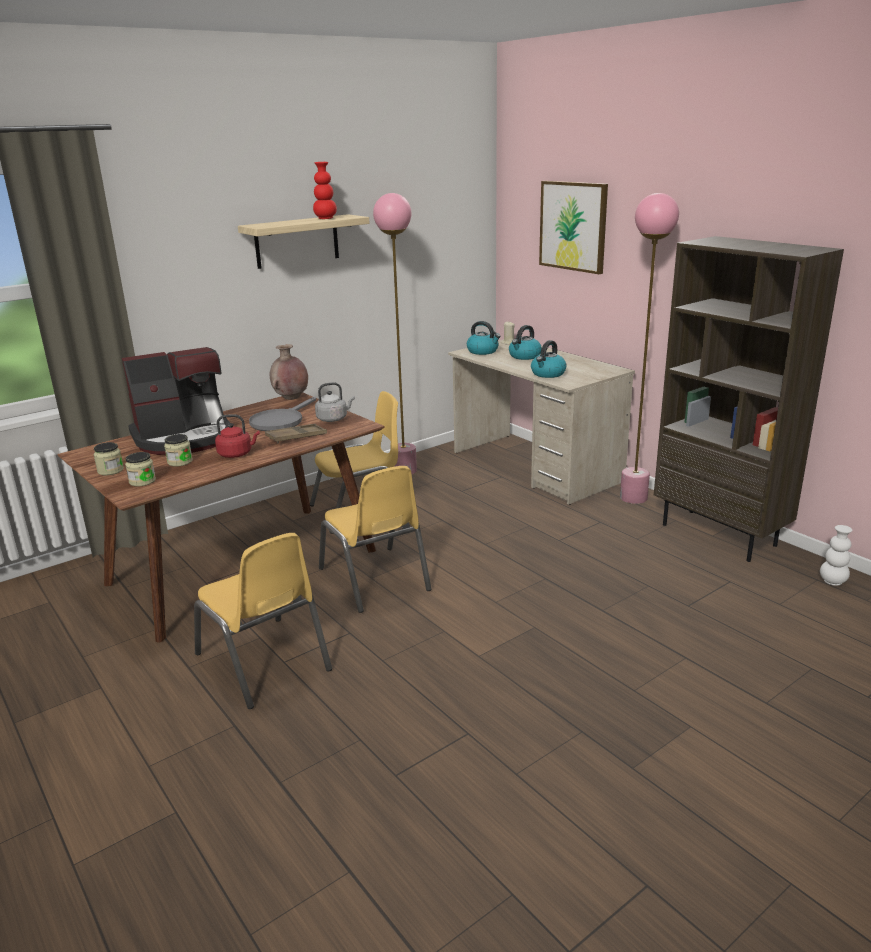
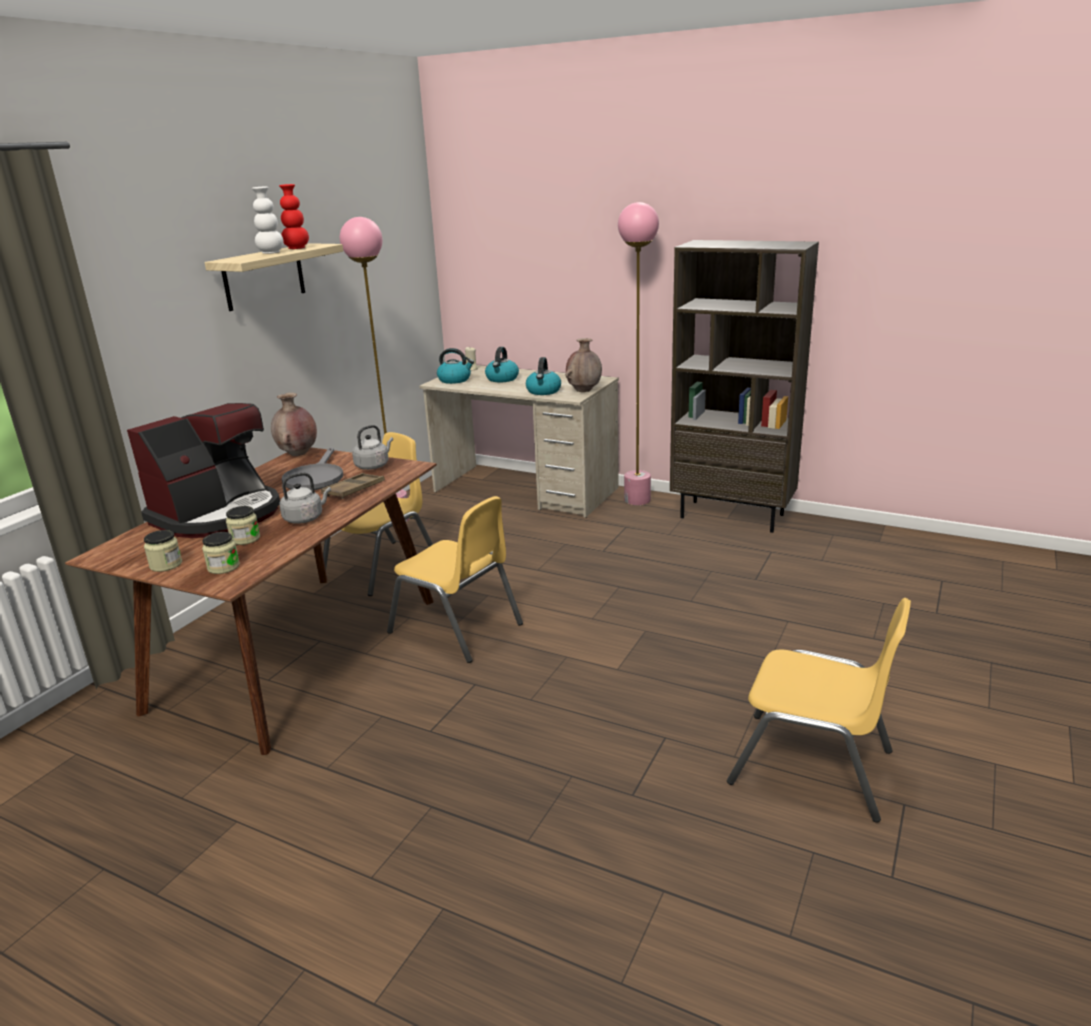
camera: 25 degrees left, 0 degrees up
(237, 454) = (305, 518): red kettle -> grey kettle
(263, 662) = (408, 737): yellow chair -> yellow chair (812, 767)
(573, 226) = (532, 242): picture -> none
(586, 379) = (584, 390): none -> brown vase
(832, 582) = (845, 533): white vase -> white vase (271, 253)

